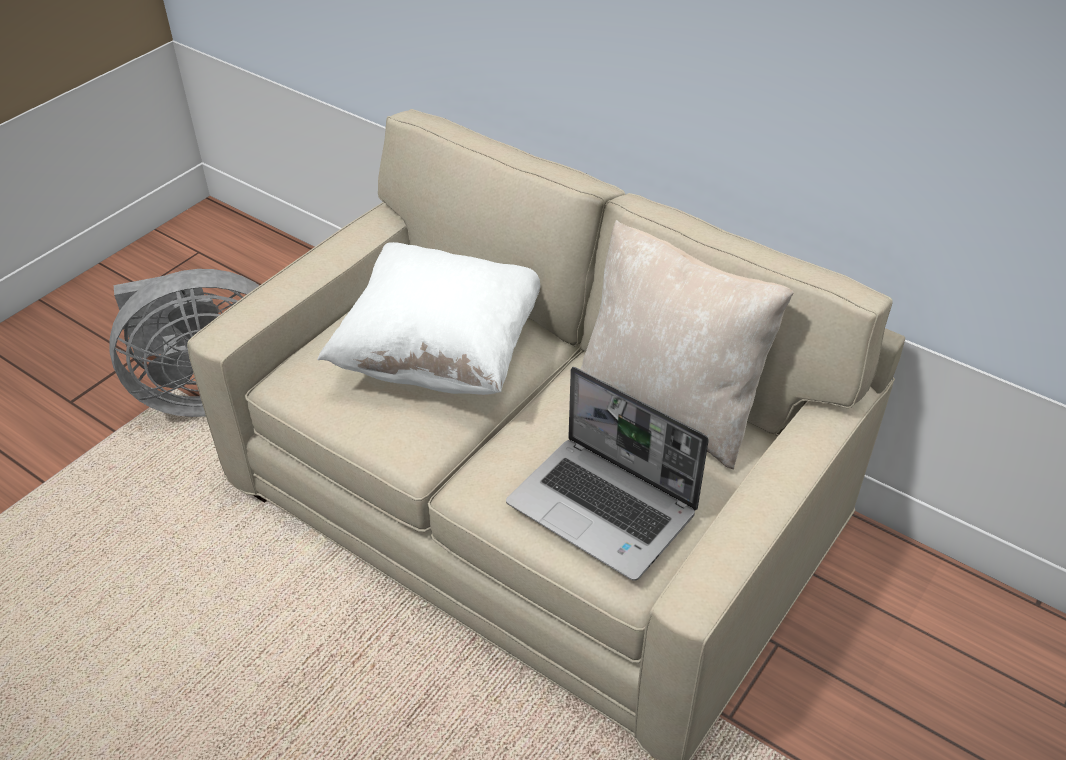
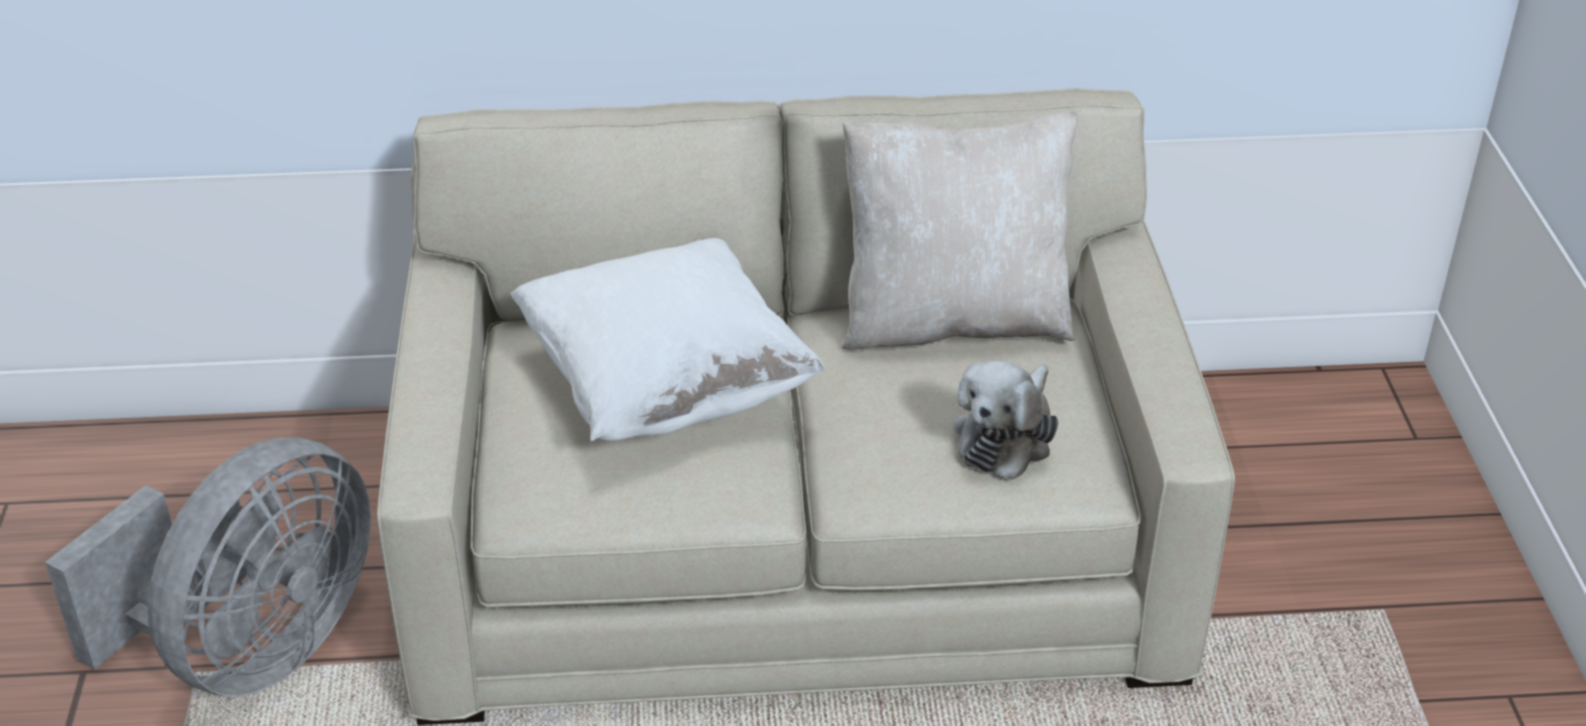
camera: 40 degrees left, 5 degrees down
(604, 509) = (1006, 436): laptop -> plush toy

